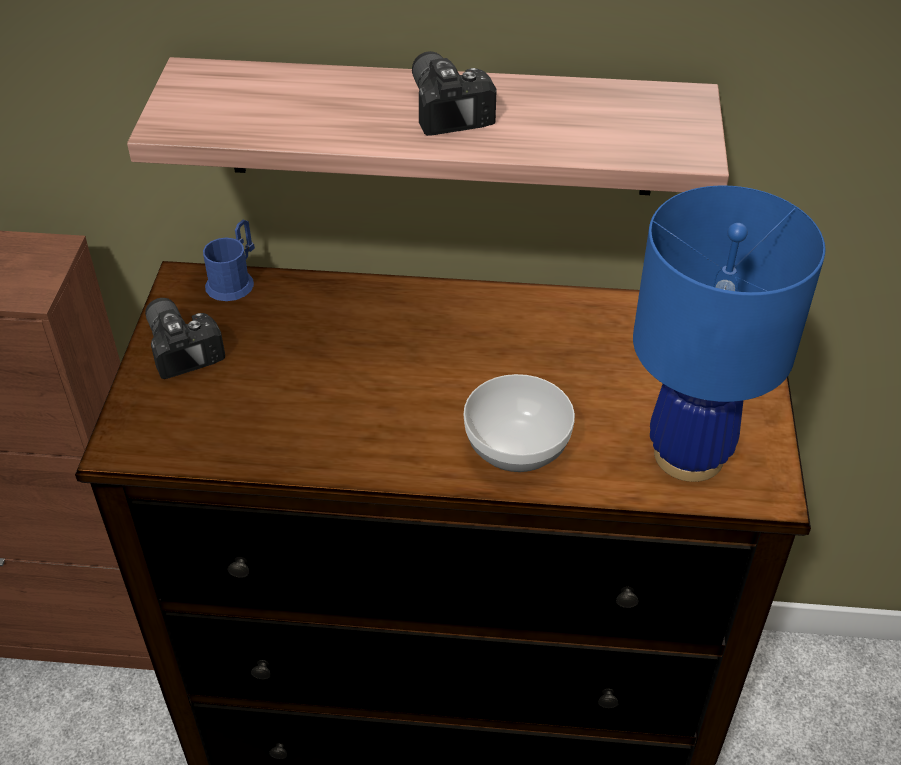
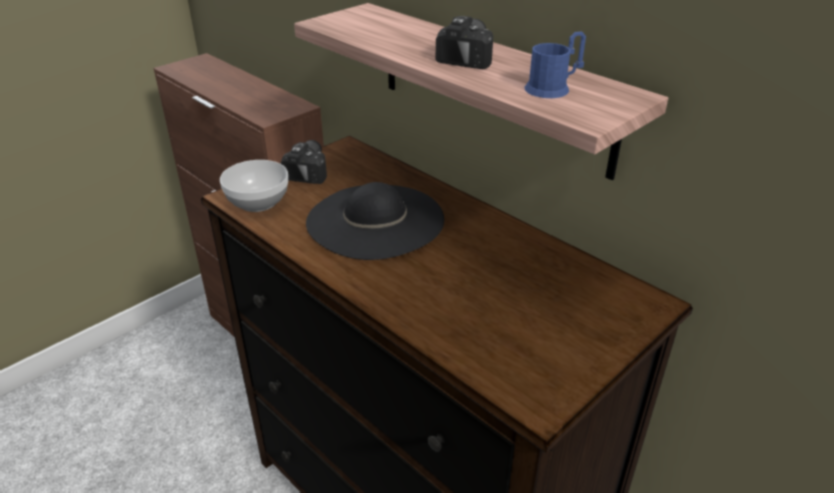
camera: 40 degrees right, 10 degrees down
(234, 280) = (370, 155): blue mug -> blue mug (553, 88)
(362, 374) = (375, 220): none -> black hat
(515, 448) = (409, 293): bowl -> bowl (257, 202)
(689, 455) = (511, 355): blue table lamp -> none

